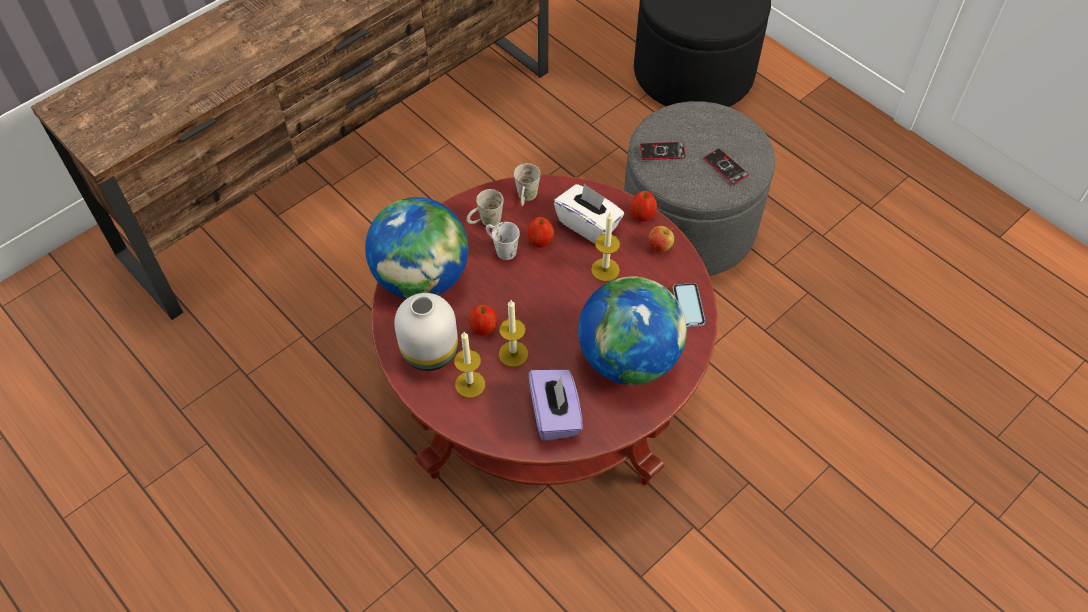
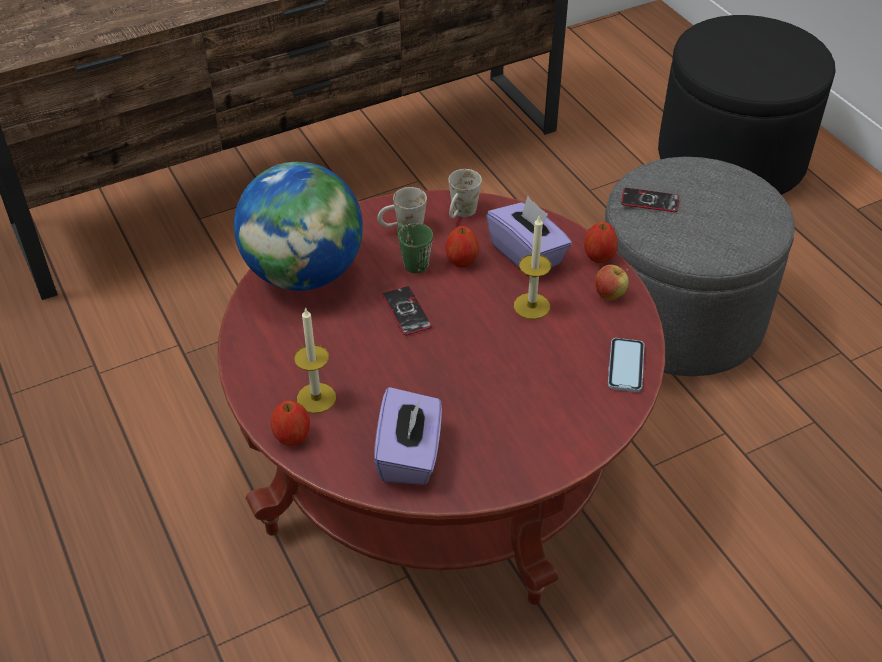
camera: 15 degrees right, 10 degrees down
(431, 352) = (283, 353): white vase -> none
(484, 328) = (357, 340): apple -> apple (292, 437)
(501, 249) = (411, 260): white mug -> green mug
(513, 354) = (383, 375): candle -> none
(588, 224) = (527, 254): white tissue box -> purple tissue box
(628, 358) = (527, 410): globe -> none
(725, 167) = (725, 230): phone -> phone (406, 311)

